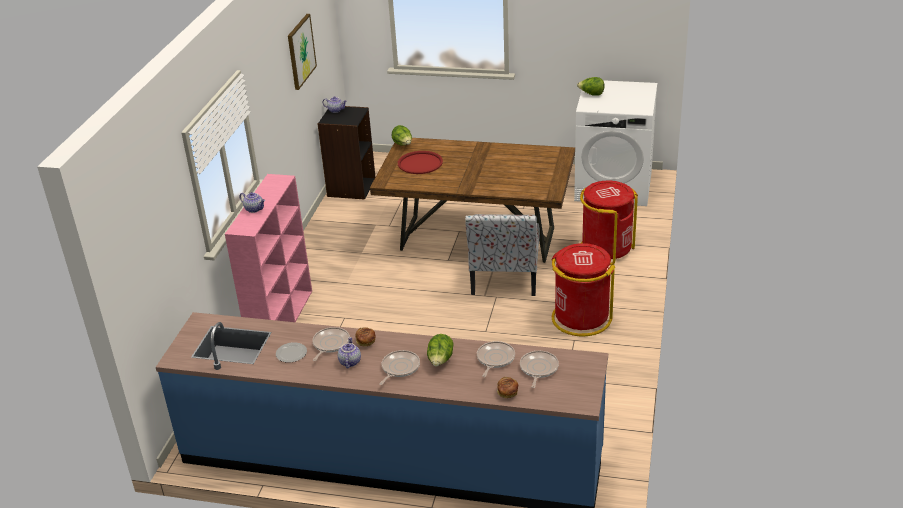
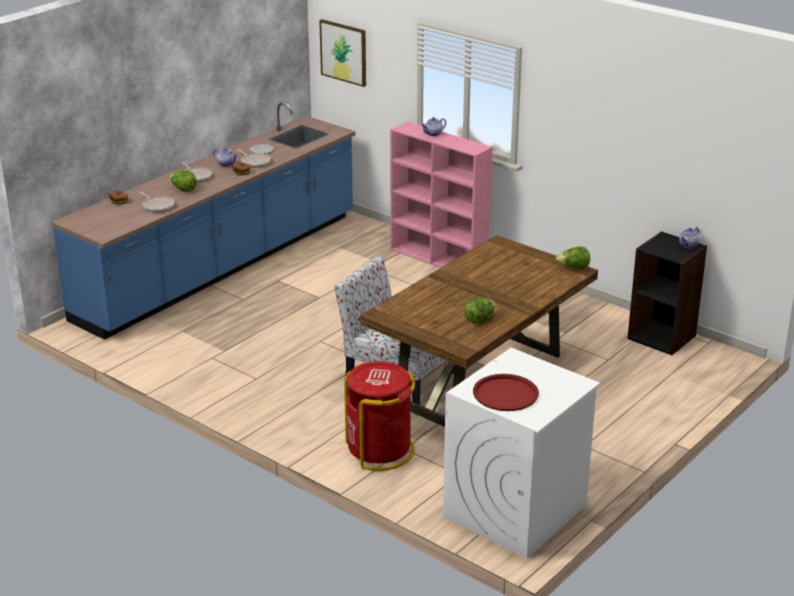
camera: 115 degrees right, 5 degrees down
(301, 51) = (660, 134): picture -> picture (344, 52)
(420, 163) = (520, 267): red tray -> red tray (505, 393)
(538, 369) = (125, 216): frying pan -> none
(580, 318) = (282, 392): red trash can -> none
(591, 94) = (546, 371): lettuce -> lettuce (479, 319)

